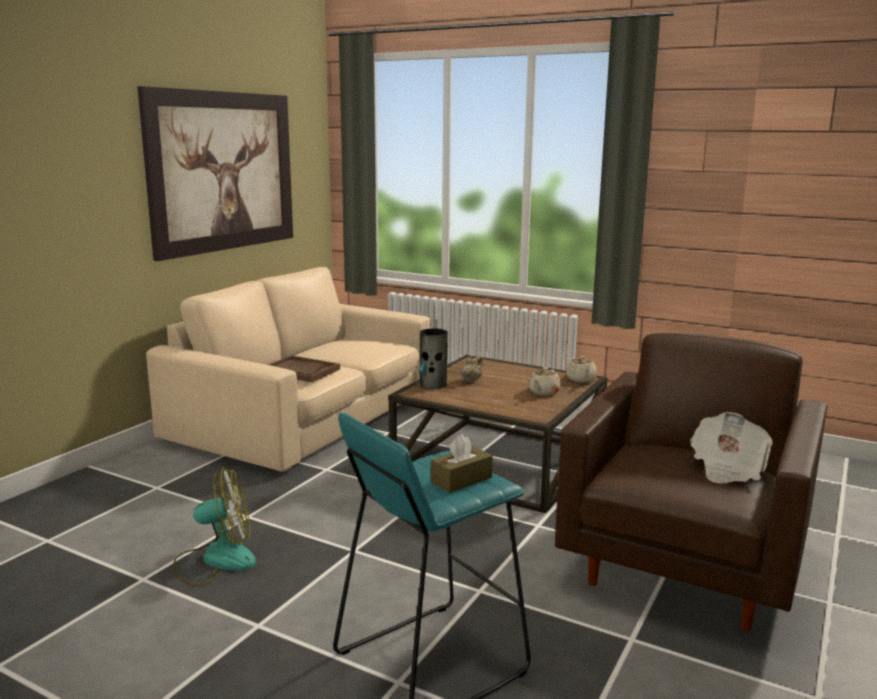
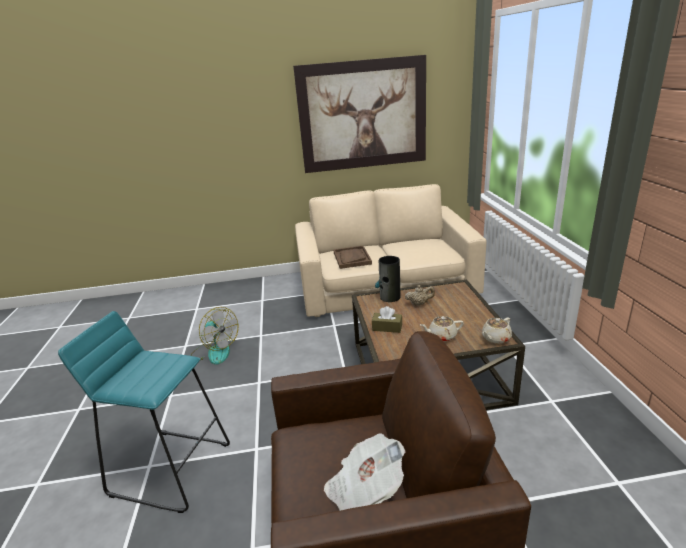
camera: 55 degrees right, 10 degrees up
(461, 480) = (144, 379): brown tissue box -> brown tissue box (387, 327)

